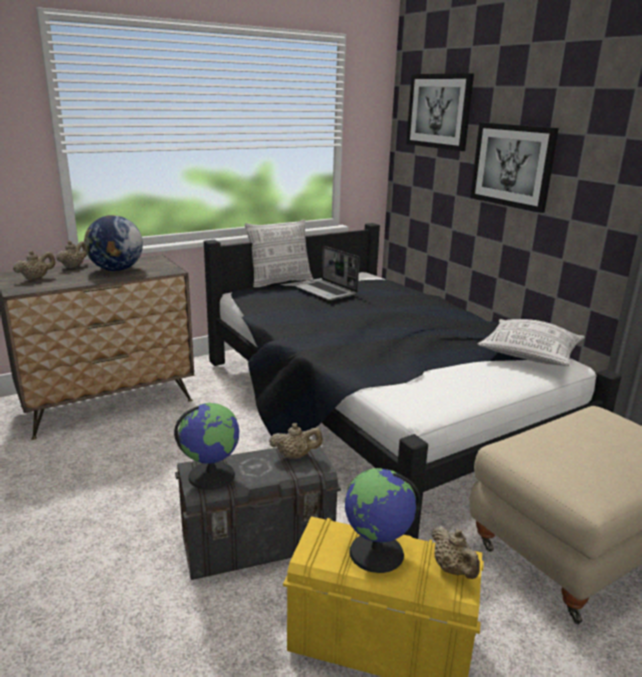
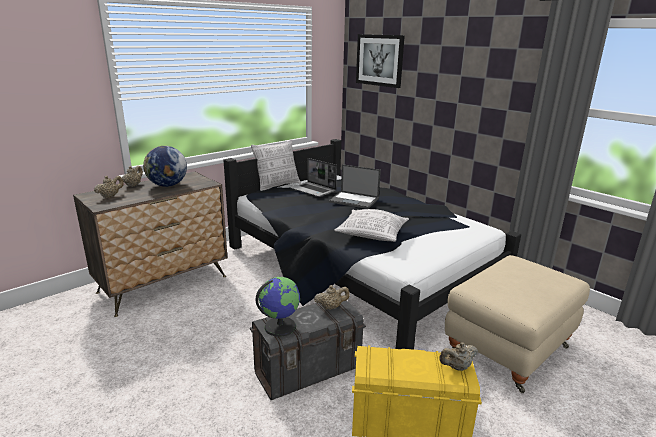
camera: 10 degrees left, 0 degrees up
(377, 553) = (407, 363): globe -> none
(378, 308) = (354, 200): none -> laptop
(453, 569) = (457, 367): beige teapot -> beige teapot turned 105 degrees clockwise
(512, 165) = (435, 98): picture -> none
(528, 355) = (462, 225): pillow -> pillow (371, 234)

